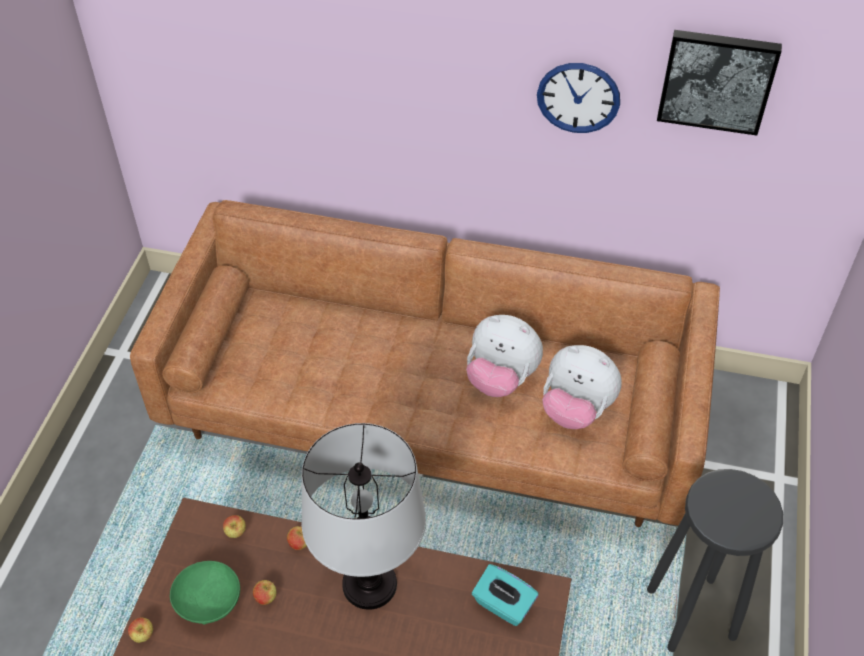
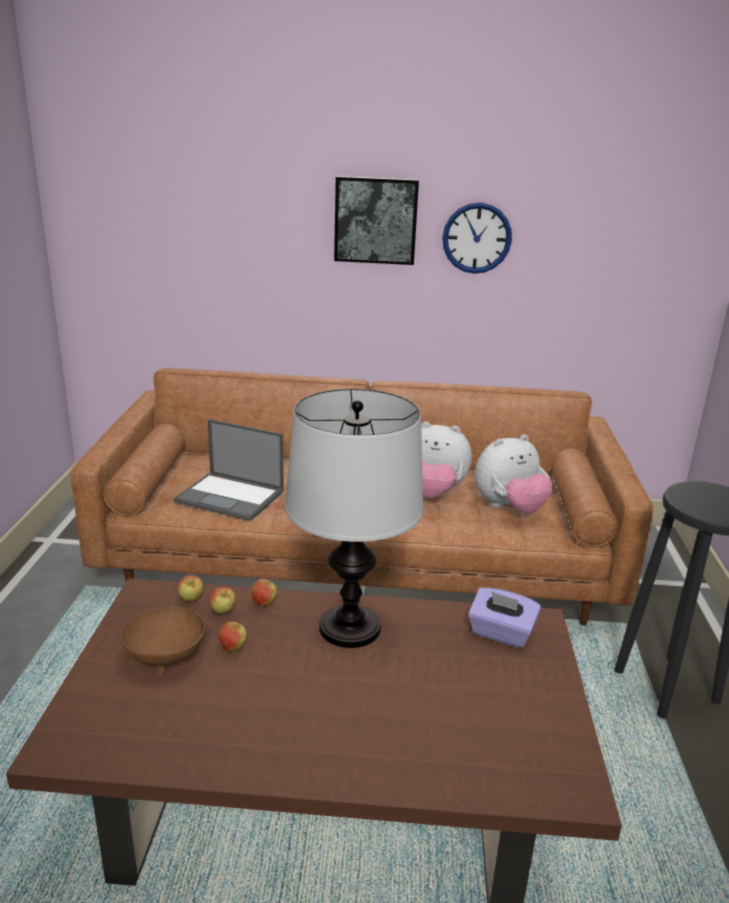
camera: 10 degrees left, 25 degrees down
(143, 636) = (84, 691): apple -> apple (223, 612)
(211, 604) = (167, 657): green bowl -> brown bowl
(290, 370) = (231, 496): none -> laptop
(503, 605) = (501, 633): turquoise tissue box -> purple tissue box
(576, 410) = (509, 508): plush toy -> plush toy turned 45 degrees counterclockwise
(717, 80) = (590, 205): picture -> picture (376, 220)

